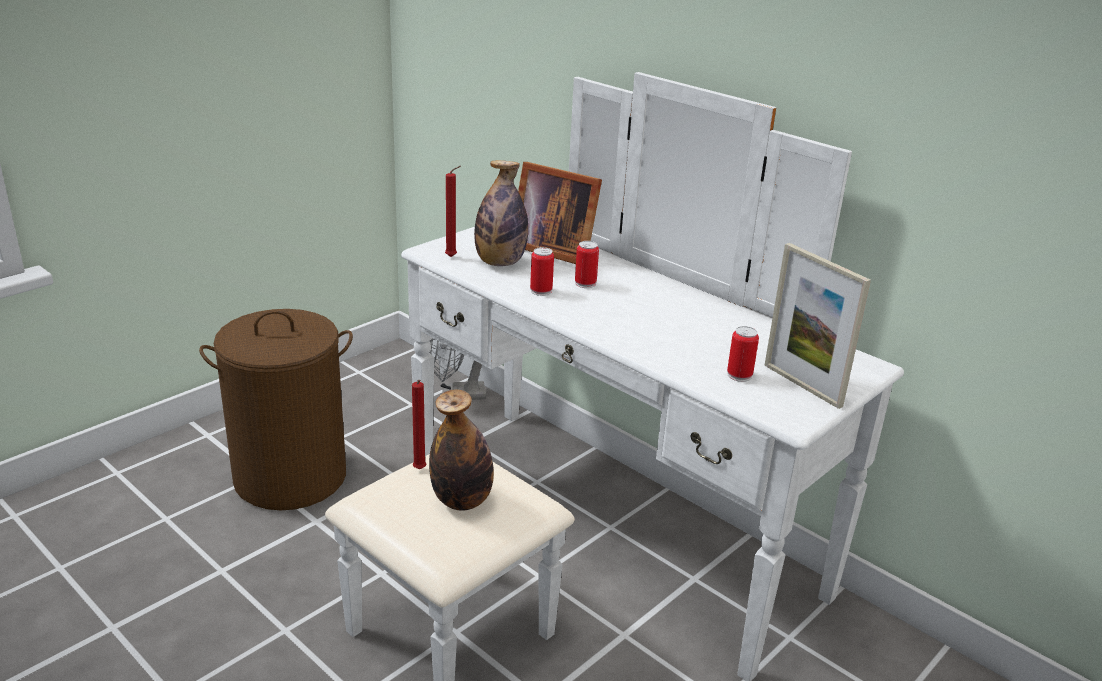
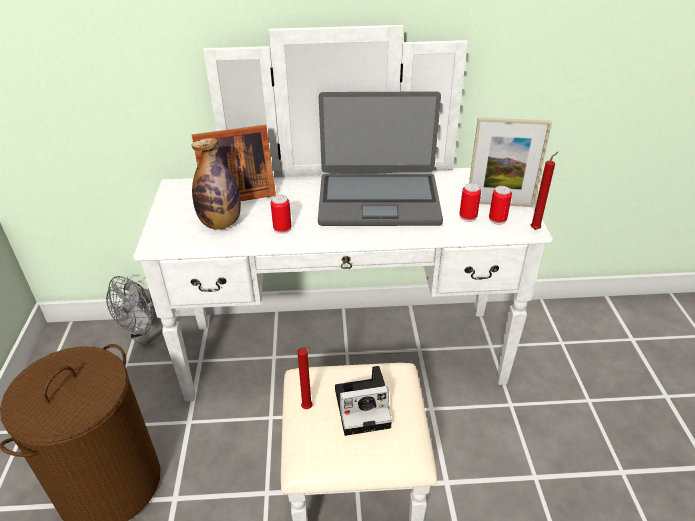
camera: 45 degrees left, 10 degrees up
(453, 257) = (182, 238): red candle -> red candle (536, 229)
(462, 501) = (364, 406): bottle -> camera
(585, 283) = (297, 207): can -> can (497, 219)
(674, 316) = (378, 200): none -> laptop

